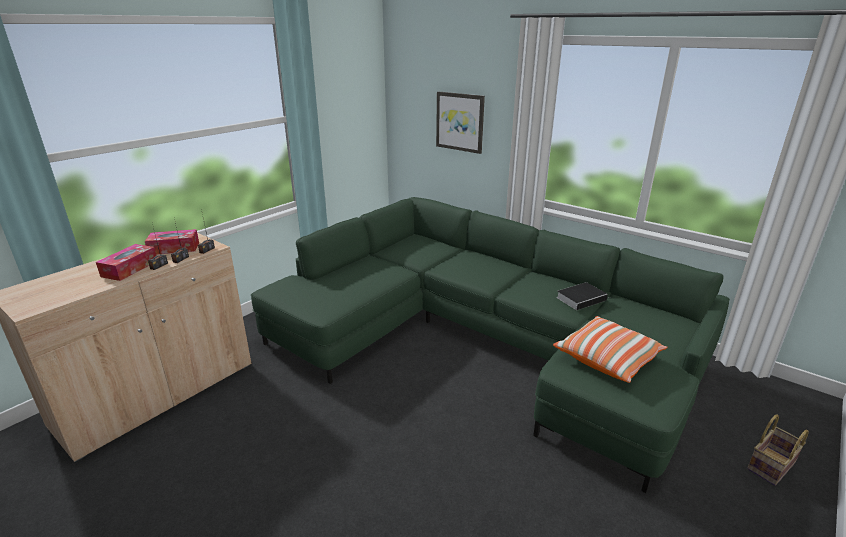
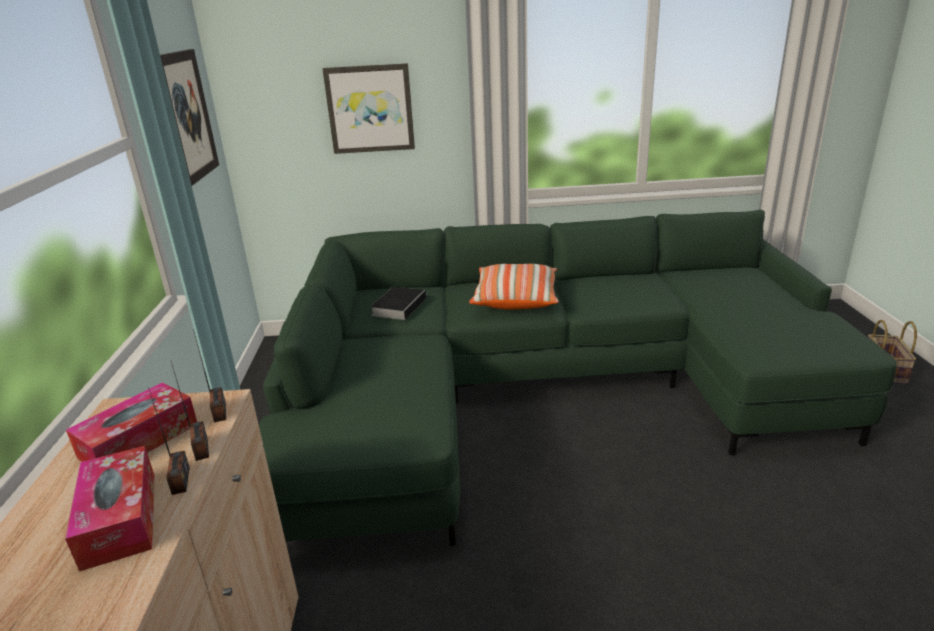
camera: 40 degrees left, 0 degrees up
(348, 109) = (186, 116): none -> picture
(582, 298) = (653, 285): book -> book (399, 306)
(607, 358) = (765, 328): pillow -> pillow (515, 299)

